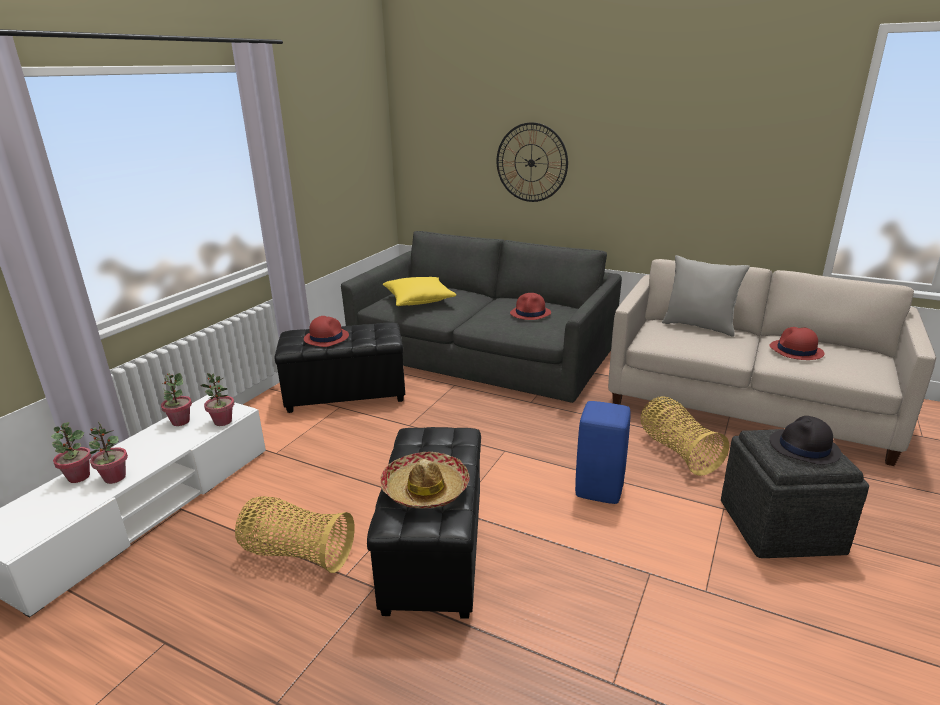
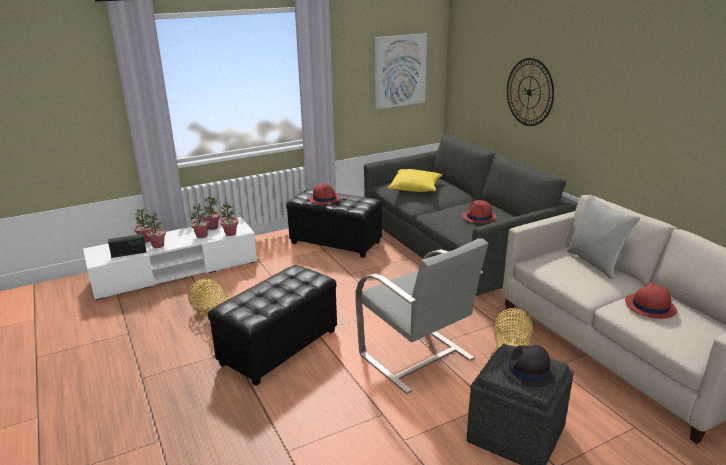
camera: 35 degrees right, 0 degrees up
(71, 509) = (129, 253): none -> radio
(177, 439) = (201, 236): none -> potted plant
(351, 157) = (400, 71): none -> picture
(425, 489) = (259, 299): hat -> none
(600, 491) = (417, 357): blue stool -> grey armchair

